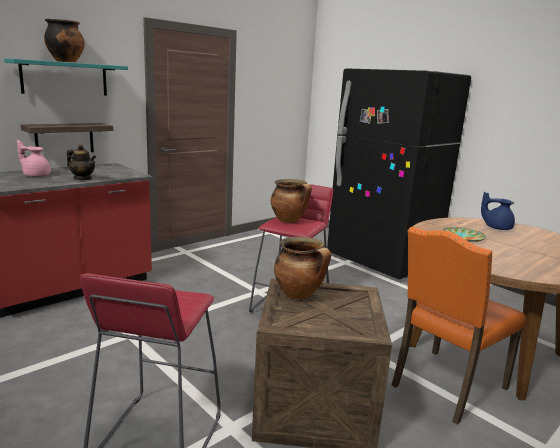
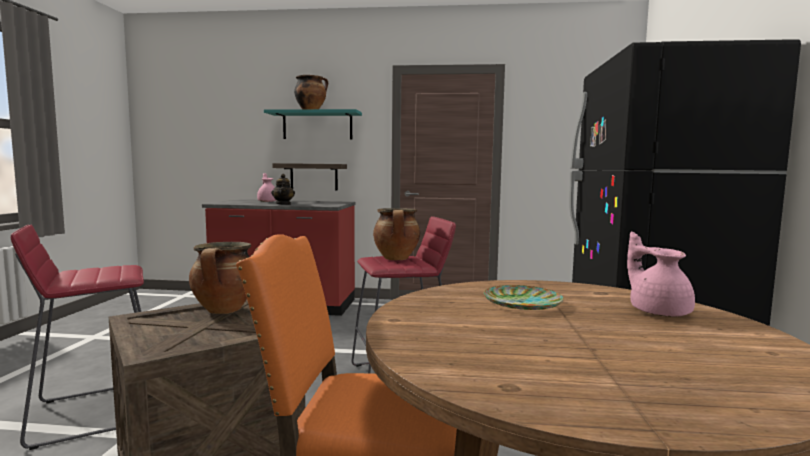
camera: 50 degrees right, 10 degrees down
(496, 227) = (658, 311): blue teapot -> pink teapot

